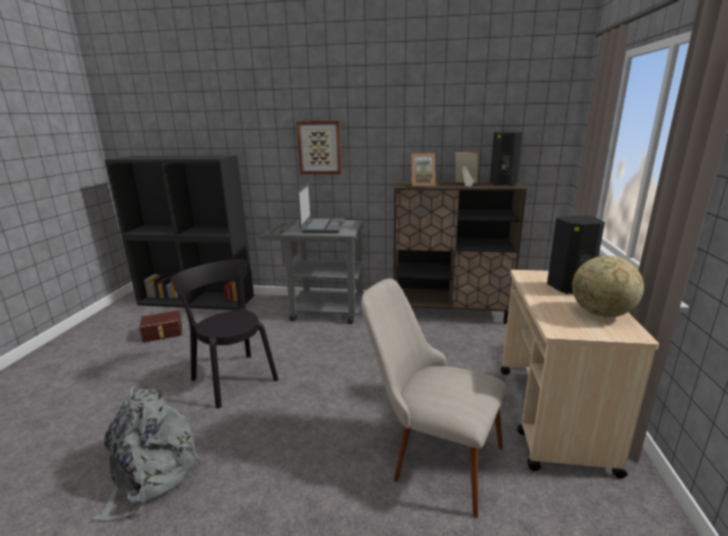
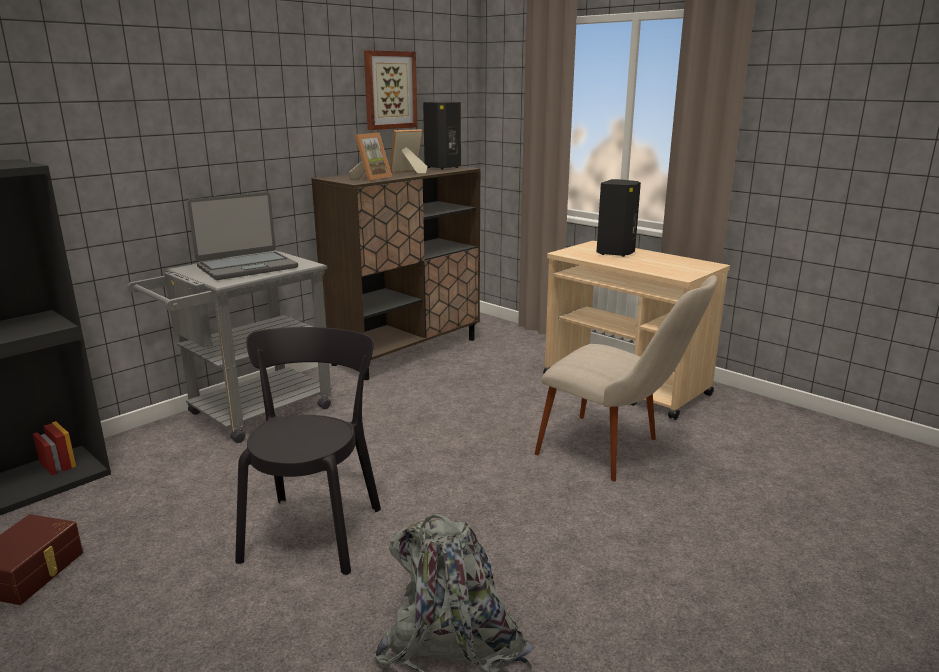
camera: 55 degrees left, 0 degrees up
(233, 377) = (314, 529): black chair -> black chair turned 105 degrees clockwise
(320, 147) = (188, 134): picture -> picture (389, 90)
(322, 226) = (247, 267): laptop -> laptop turned 105 degrees clockwise
(430, 455) = (616, 452): beige chair -> beige chair turned 120 degrees counterclockwise
(600, 314) = (671, 261): globe -> none

